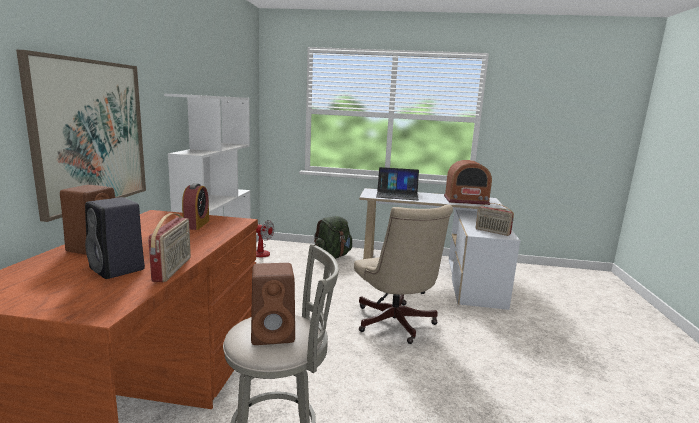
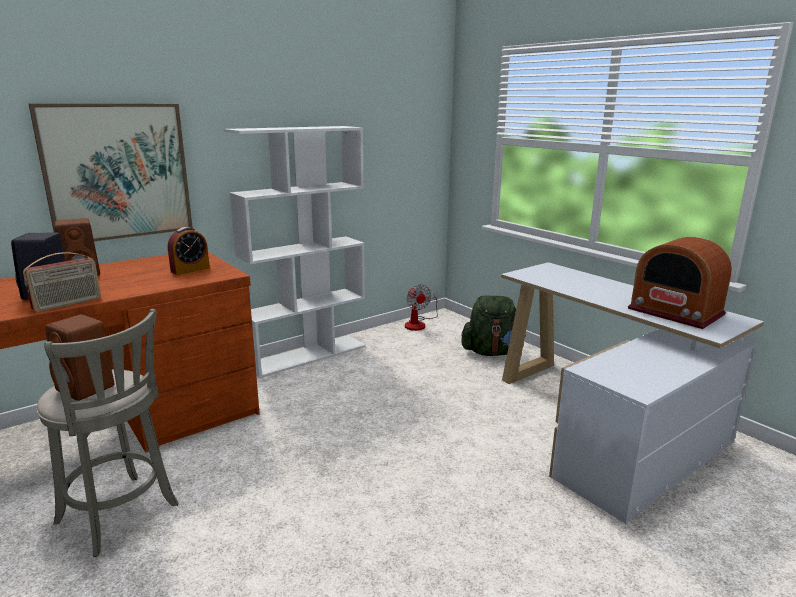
camera: 45 degrees right, 5 degrees up
(395, 325) = (418, 462): beige office chair -> none
(397, 195) = (569, 280): laptop -> none
(492, 232) = (629, 376): radio -> none

